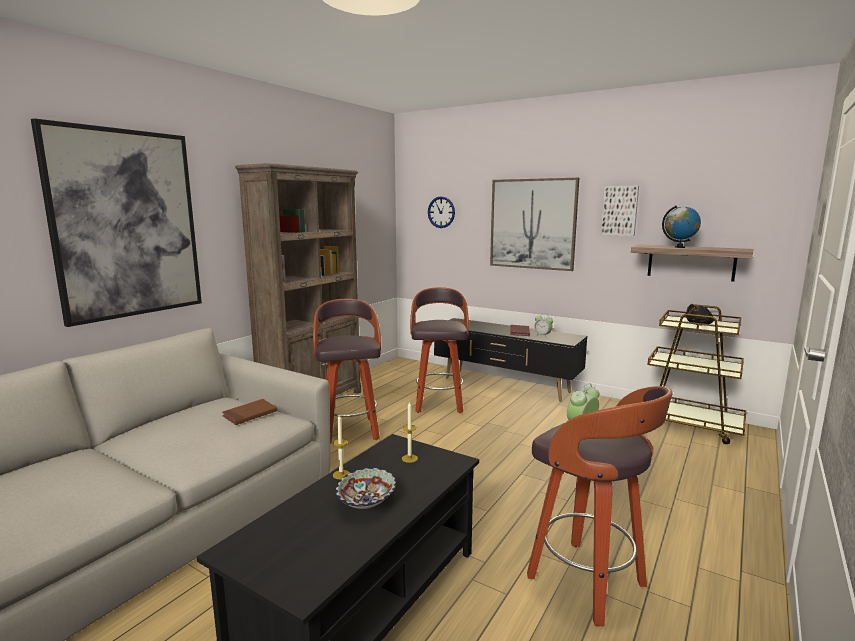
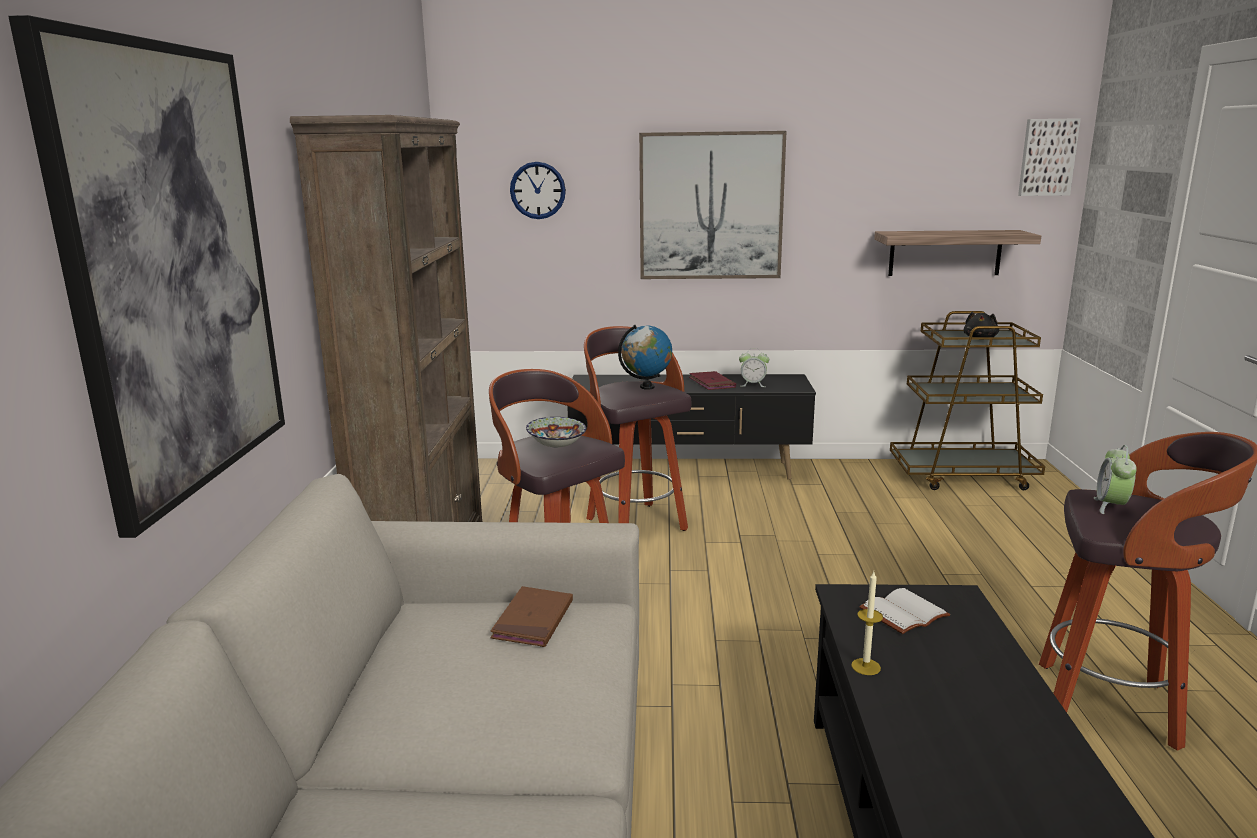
camera: 30 degrees left, 5 degrees up
(366, 503) = (967, 693): bowl -> bowl (556, 446)
(409, 458) = (903, 612): candle -> white book
(620, 210) = (847, 181): picture -> picture (1047, 157)
(679, 247) = (944, 233): globe -> globe (647, 387)

